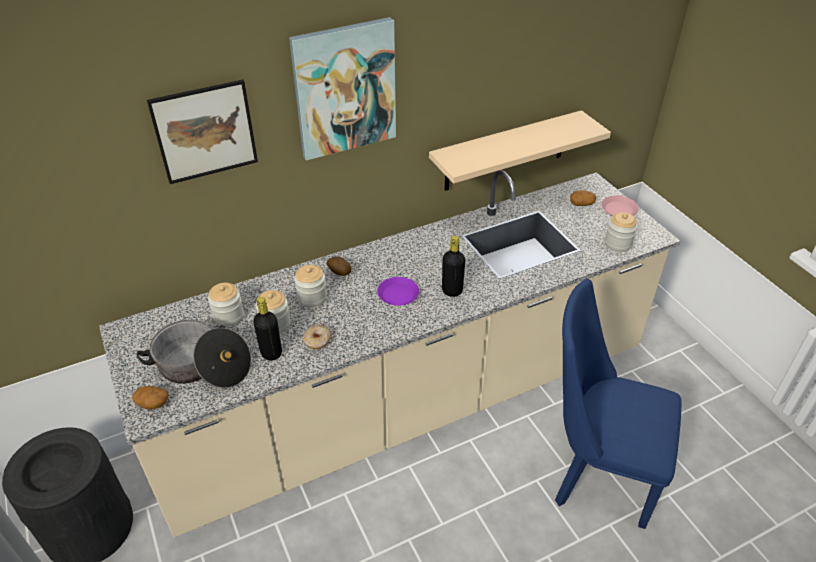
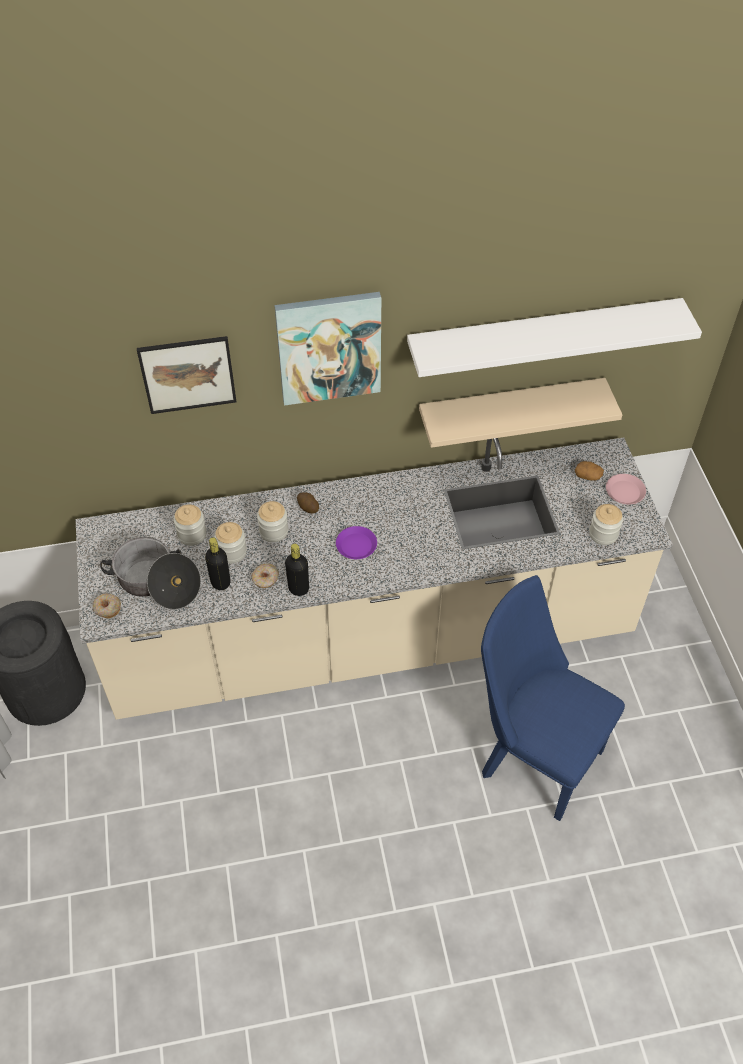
camera: 15 degrees right, 10 degrees up
(152, 403) = (107, 608): potato -> donut
(452, 291) = (410, 553): black bottle -> black bottle (298, 588)
(533, 67) = (543, 337): none -> white shelf

